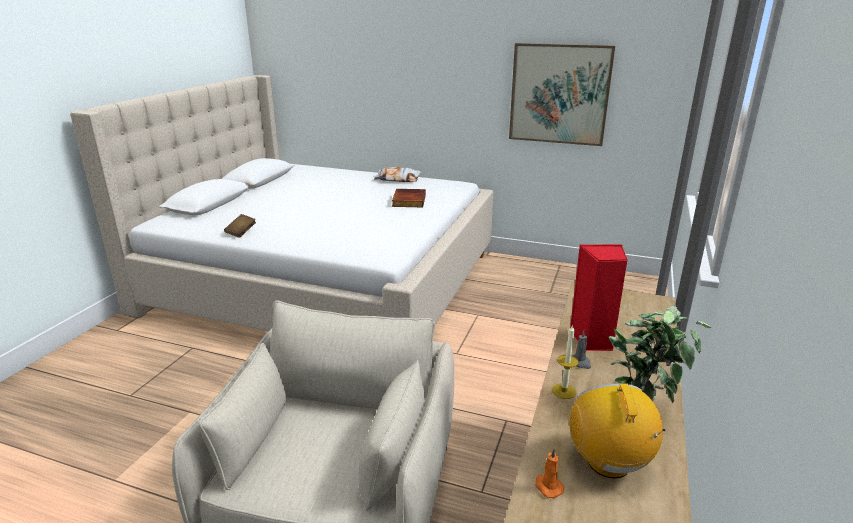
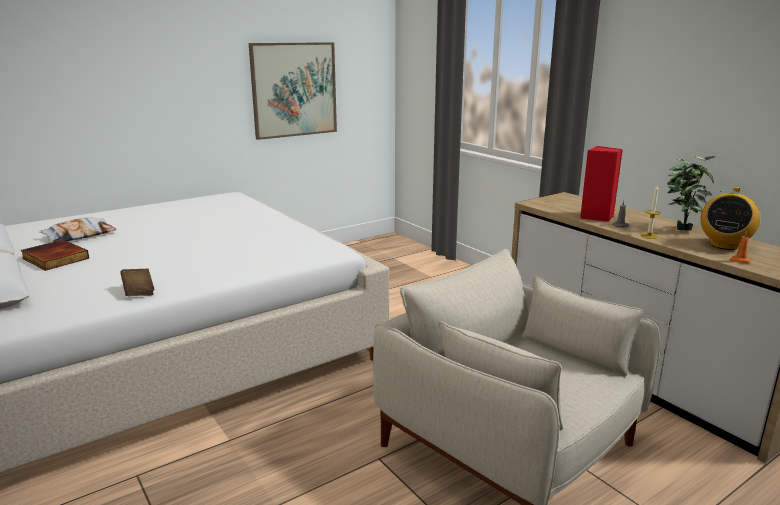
camera: 55 degrees left, 5 degrees down
(398, 179) = (161, 206): pillow -> pillow (80, 235)
(408, 200) = (226, 216): book -> book (54, 258)
(609, 463) = (724, 245): radio -> radio turned 90 degrees counterclockwise

